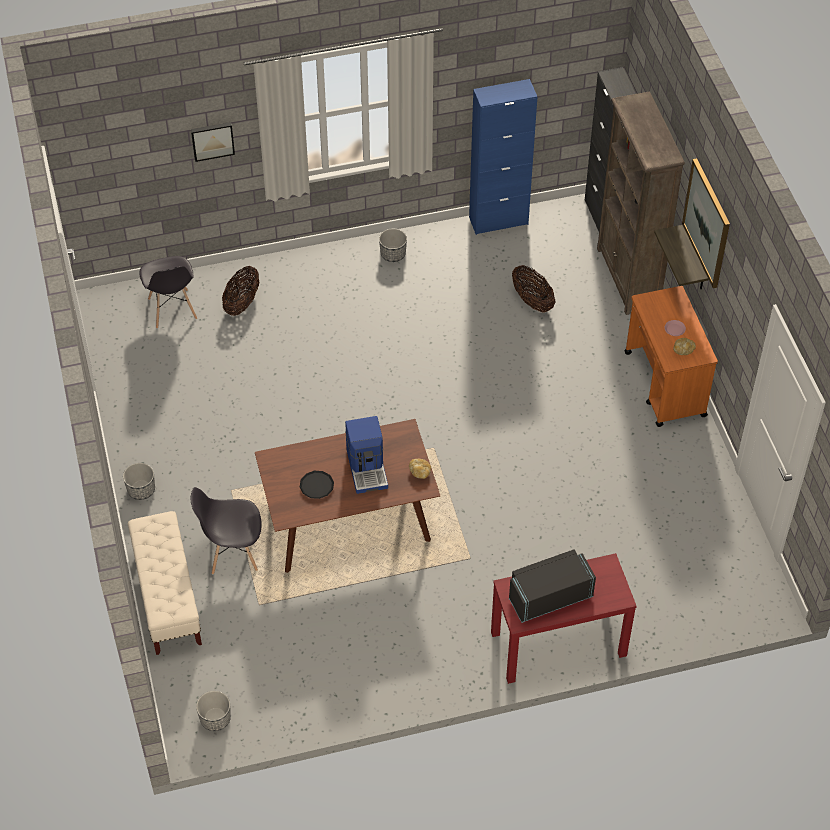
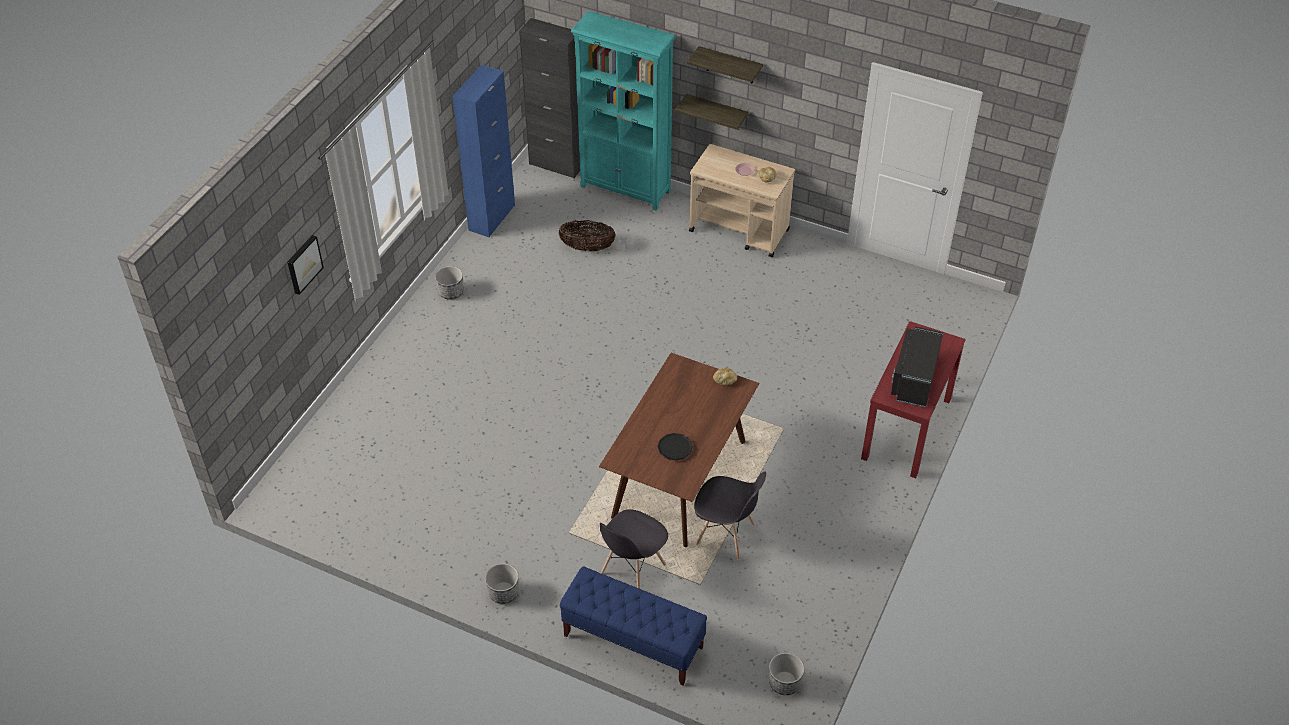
camera: 50 degrees left, 5 degrees down
(168, 597) = (633, 642): beige bench -> blue bench
(172, 309) = (339, 456): grey chair -> grey chair (726, 535)
(242, 303) = (387, 408): basket -> none
(368, 468) = (689, 408): coffee machine -> none
(628, 278) = (626, 189): brown bookcase -> turquoise bookcase
(665, 385) = (739, 231): orange cart -> beige cart
(707, 223) = (730, 65): picture -> shelf

